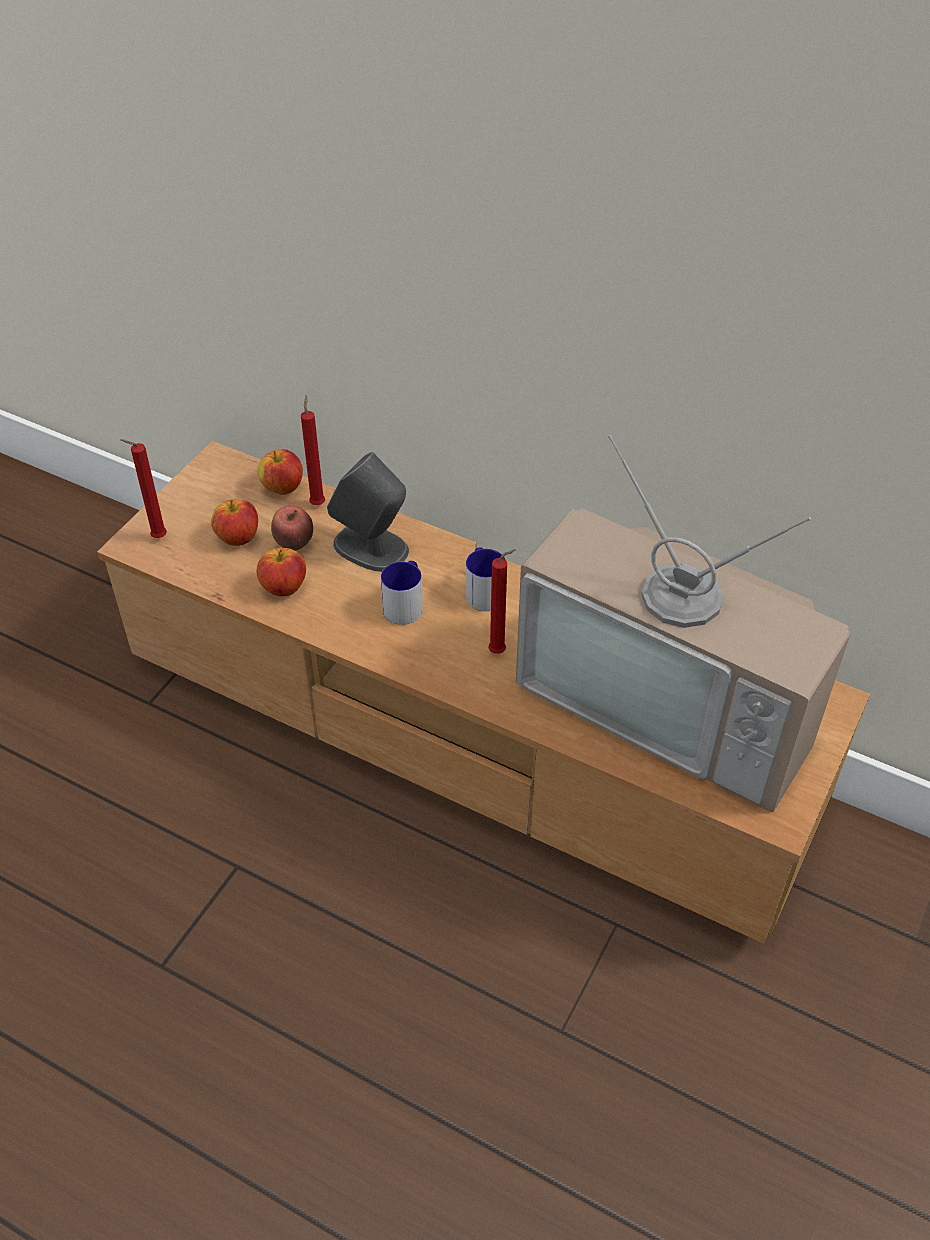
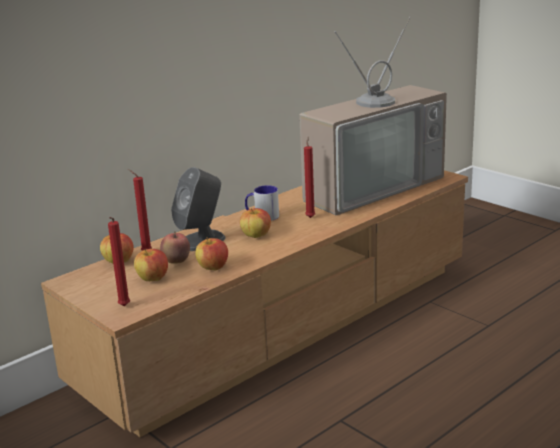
camera: 70 degrees left, 25 degrees down
(405, 604) = (256, 236): mug -> apple

